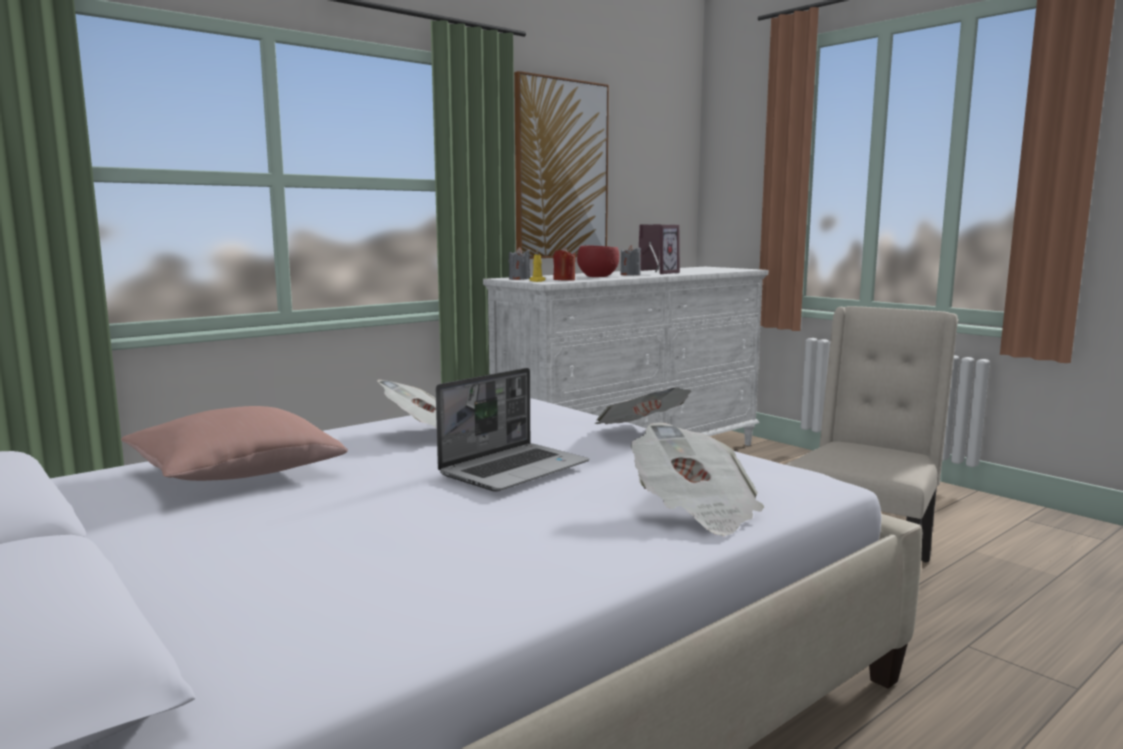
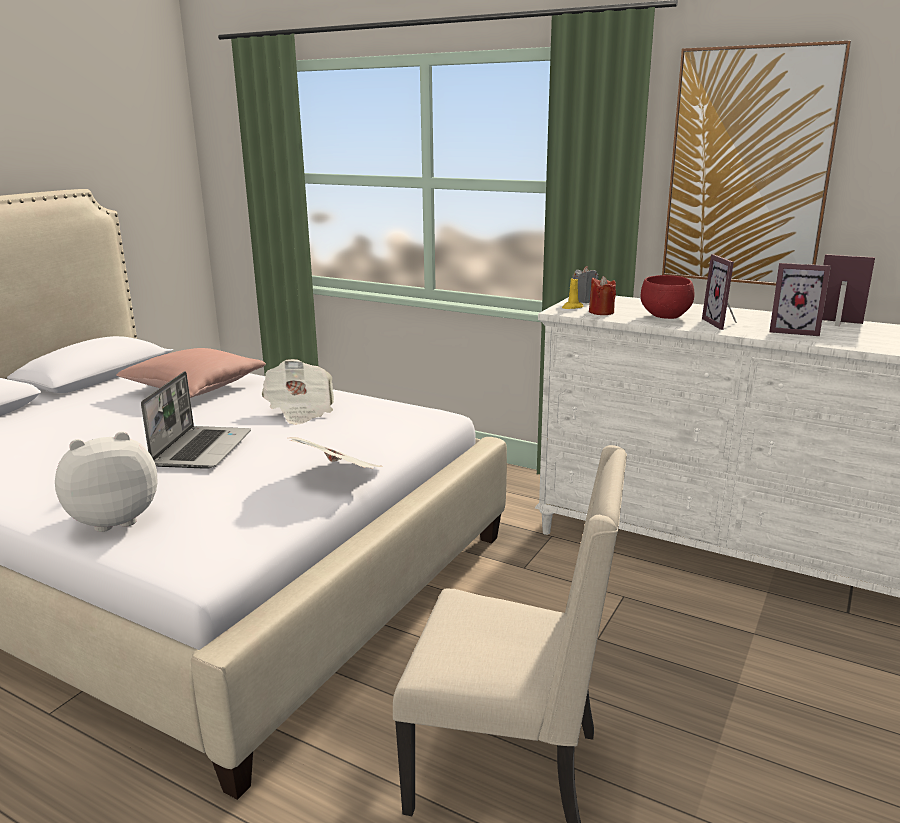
camera: 70 degrees right, 10 degrees up
(515, 469) = (202, 449): laptop -> laptop turned 105 degrees counterclockwise
(630, 275) = (723, 323): grey candle -> picture frame
(695, 511) = (114, 519): newspaper -> plush toy

